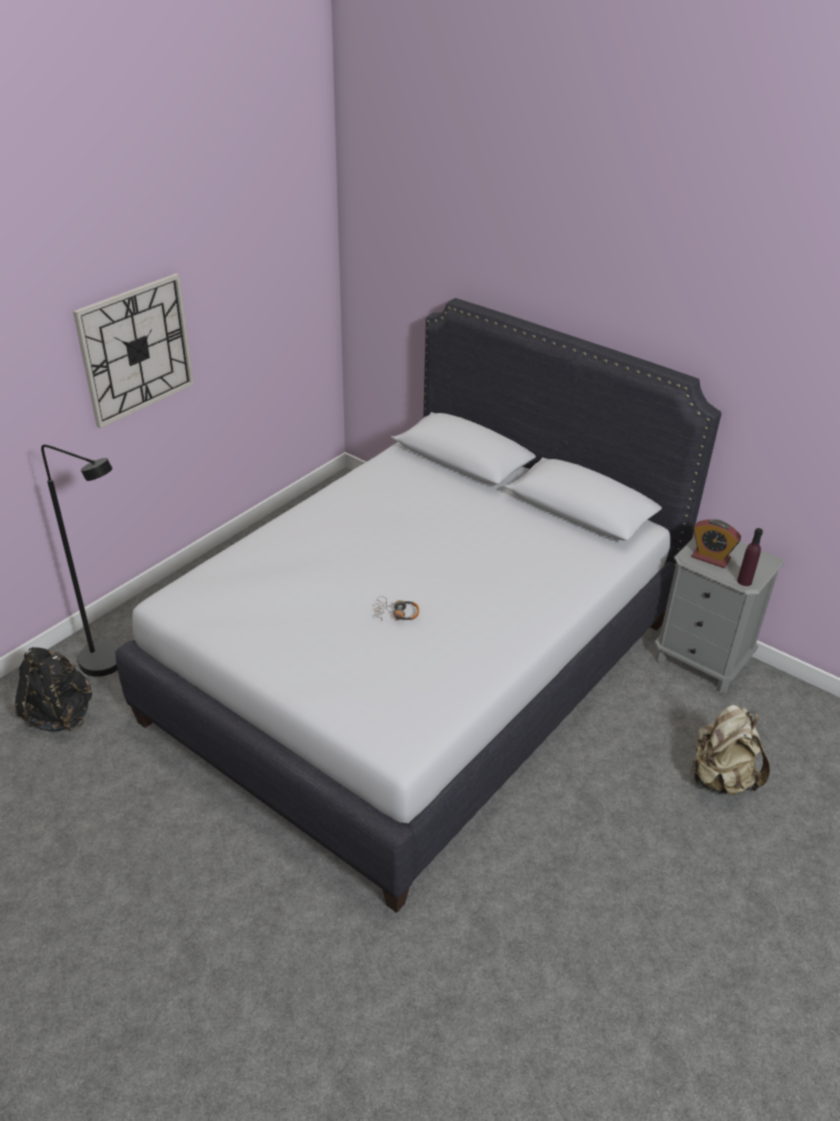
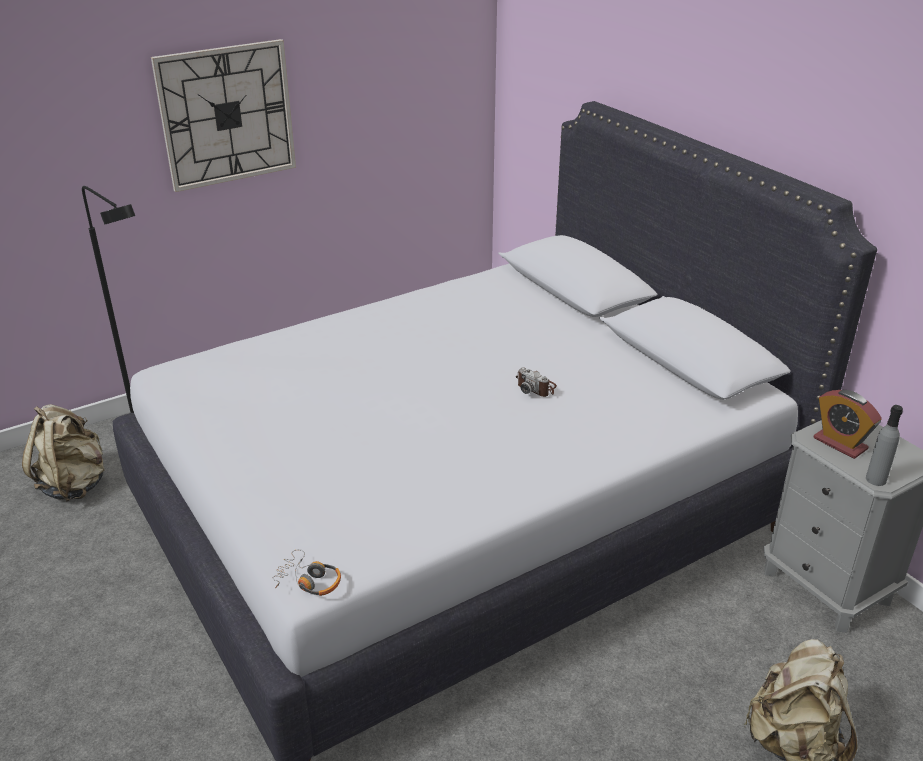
camera: 20 degrees right, 5 degrees down
(60, 714) = (74, 484): black backpack -> beige backpack
(396, 614) = (398, 430): headphones -> headphones (308, 581)
(481, 555) = (536, 387): none -> camera
(744, 581) = (875, 479): purple bottle -> grey bottle

